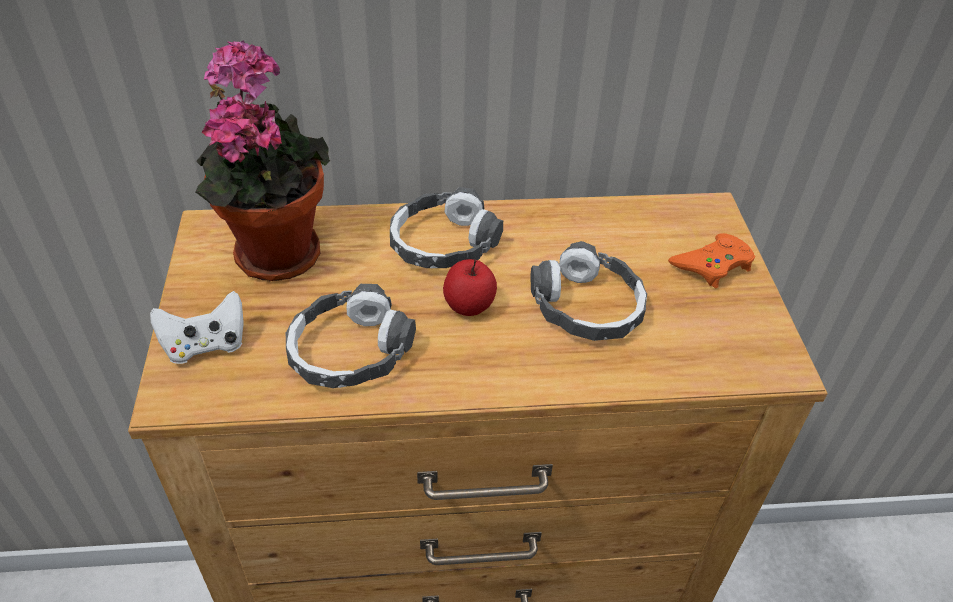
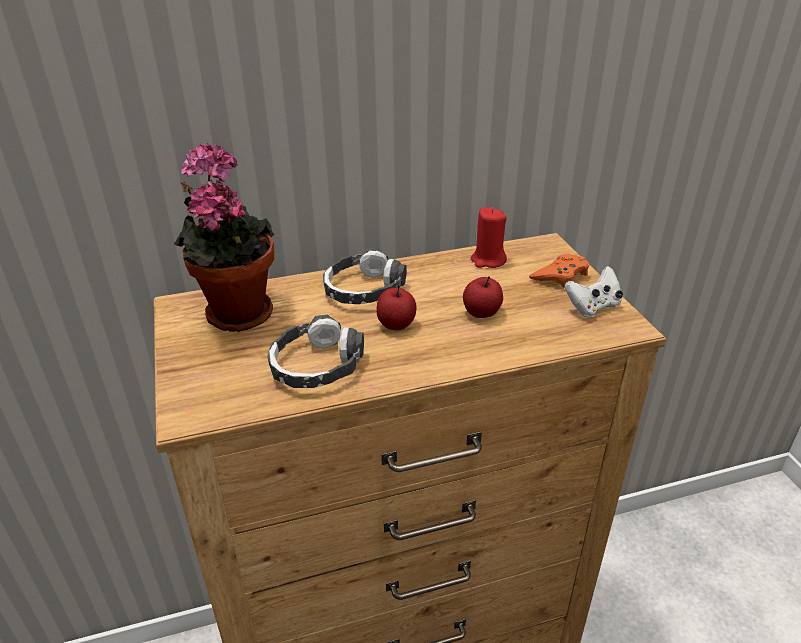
camera: 10 degrees left, 10 degrees down
(206, 345) = (202, 379): white game controller -> white game controller (592, 307)
(586, 306) = (482, 312): headphones -> apple
(621, 223) = (488, 260): none -> red candle

